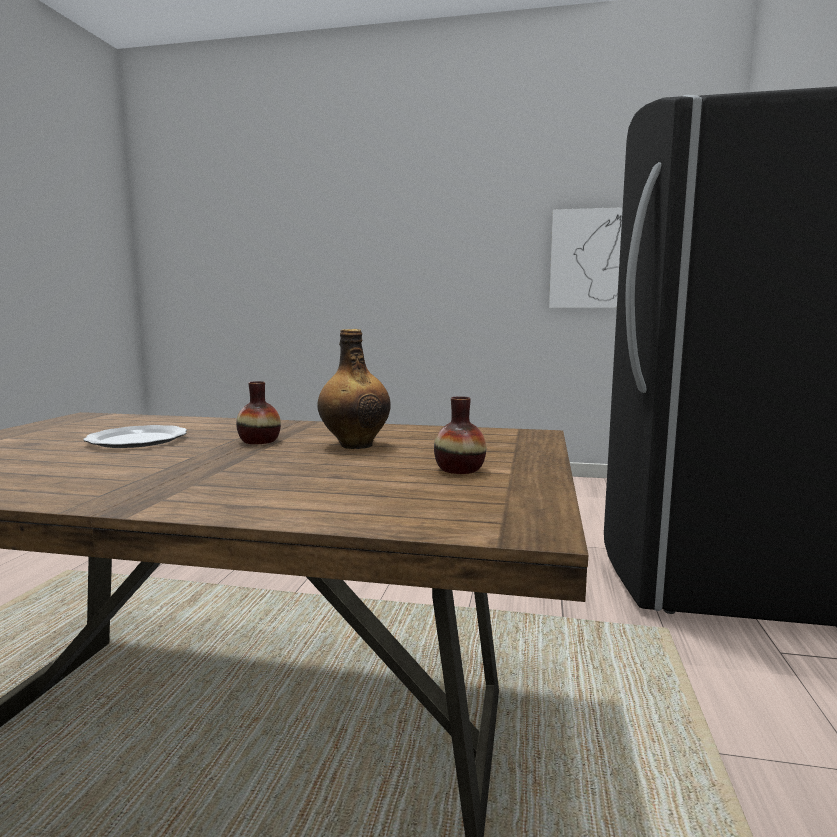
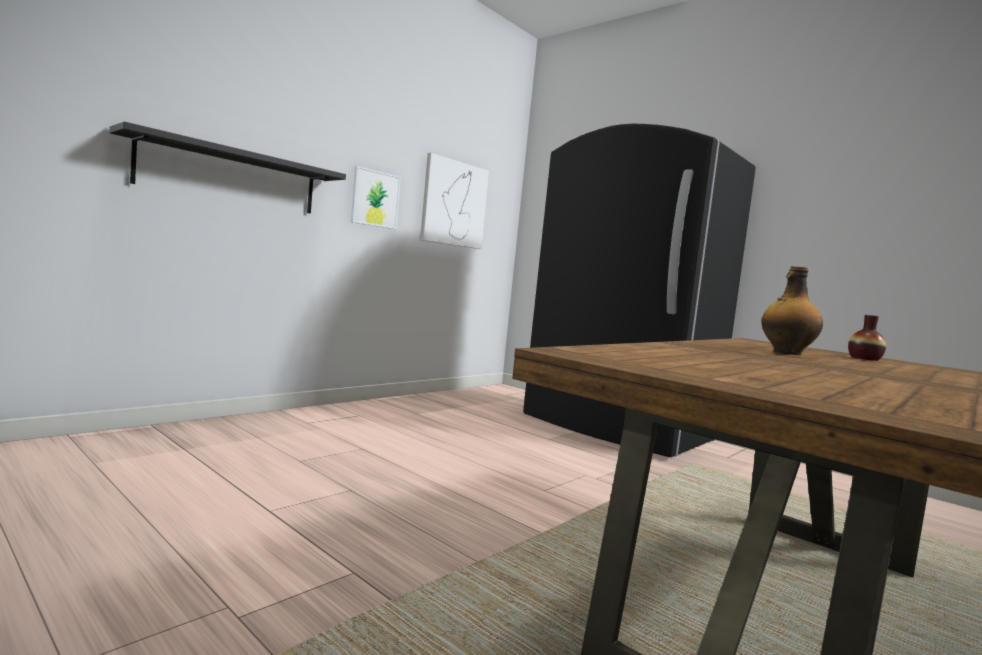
camera: 60 degrees left, 5 degrees down
(136, 440) = (750, 365): plate -> none
(259, 441) = (765, 356): vase -> none
(351, 282) = (231, 177): none -> black shelf
(486, 274) = (375, 198): none -> picture

